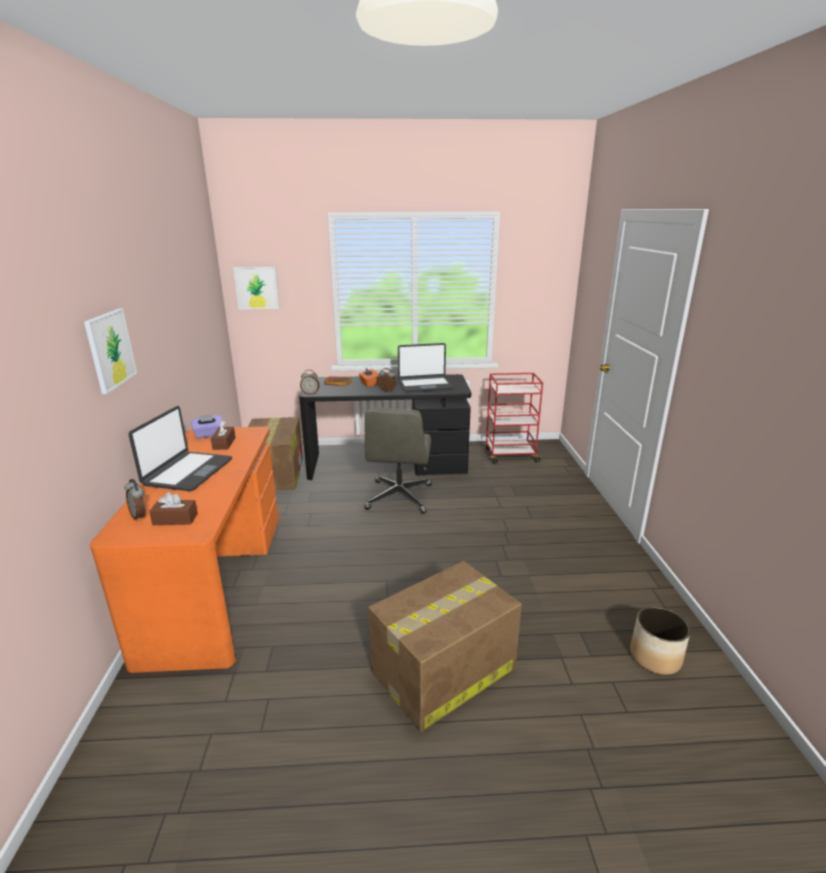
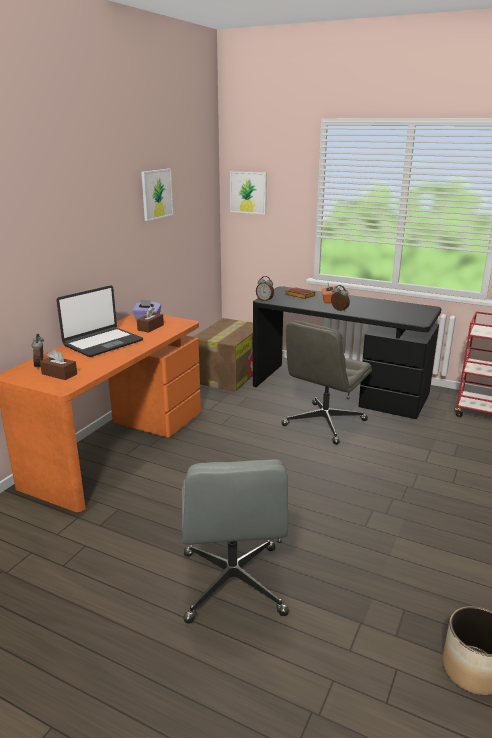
camera: 30 degrees right, 0 degrees up
(110, 349) = (53, 228): picture -> picture (156, 194)
(425, 385) = (385, 311): laptop -> none
(442, 671) = (233, 584): cardboard box -> grey office chair

